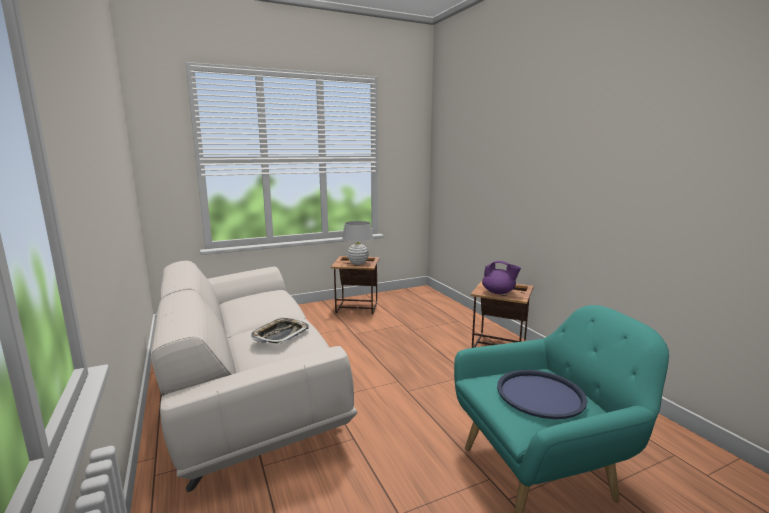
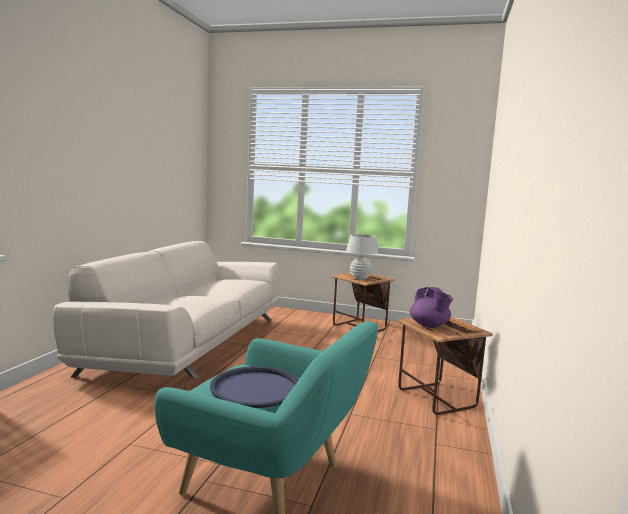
camera: 40 degrees right, 5 degrees down
(280, 335) = (187, 298): tray -> none

